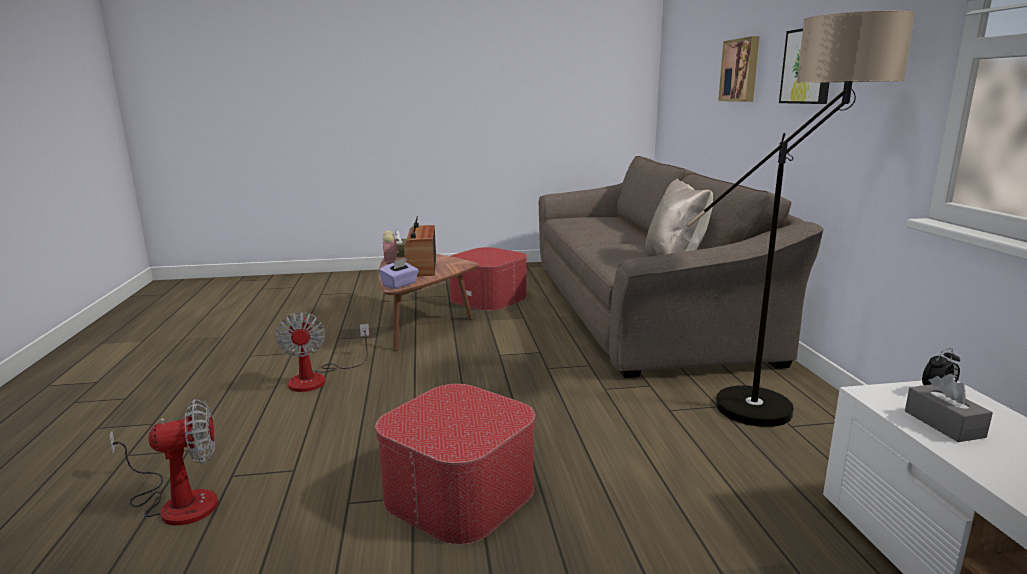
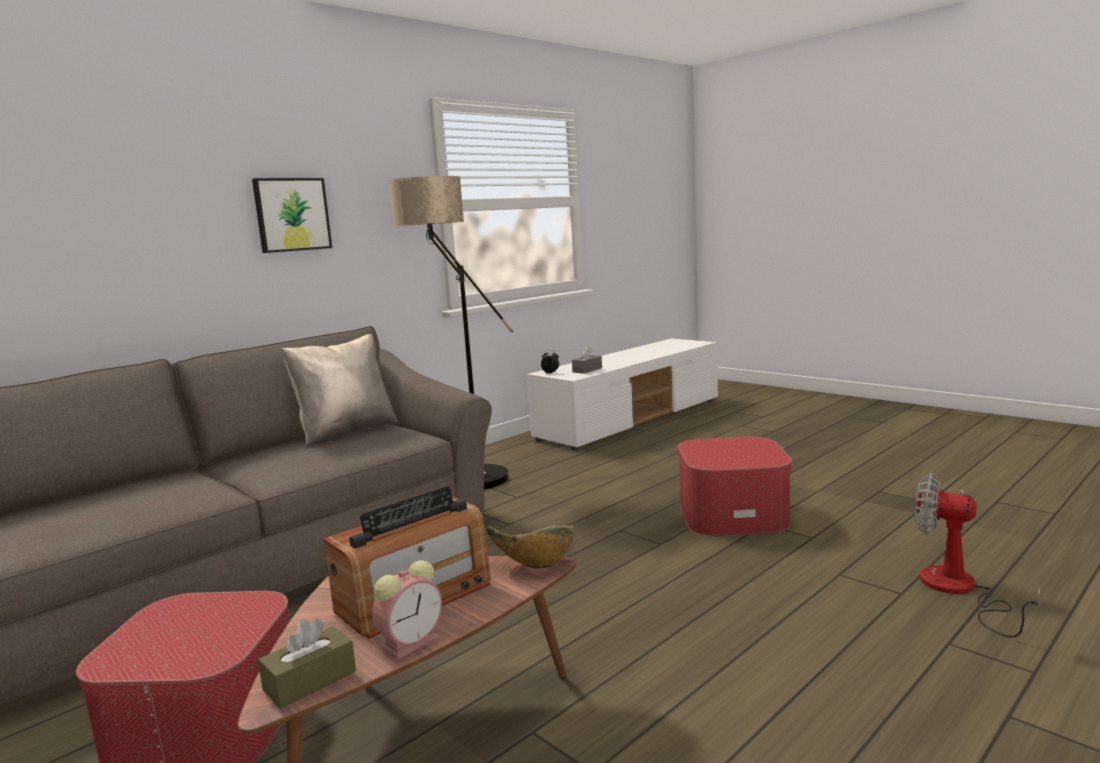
camera: 125 degrees left, 5 degrees down
(318, 378) = (723, 678): fan -> none
(400, 284) = (534, 565): purple tissue box -> bowl
(741, 70) = (141, 219): picture -> none

